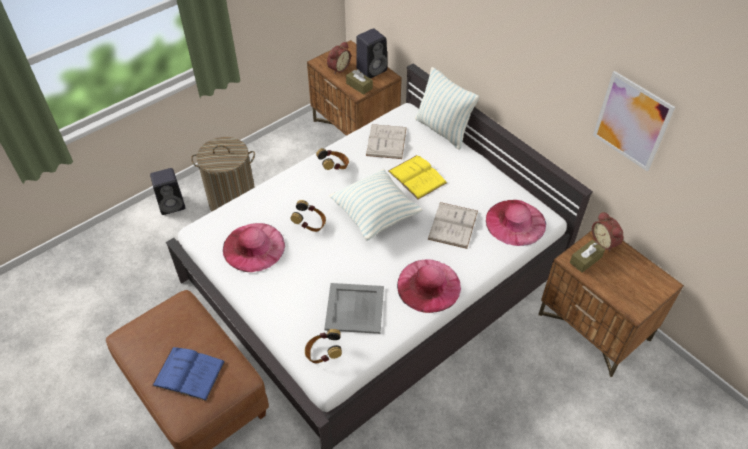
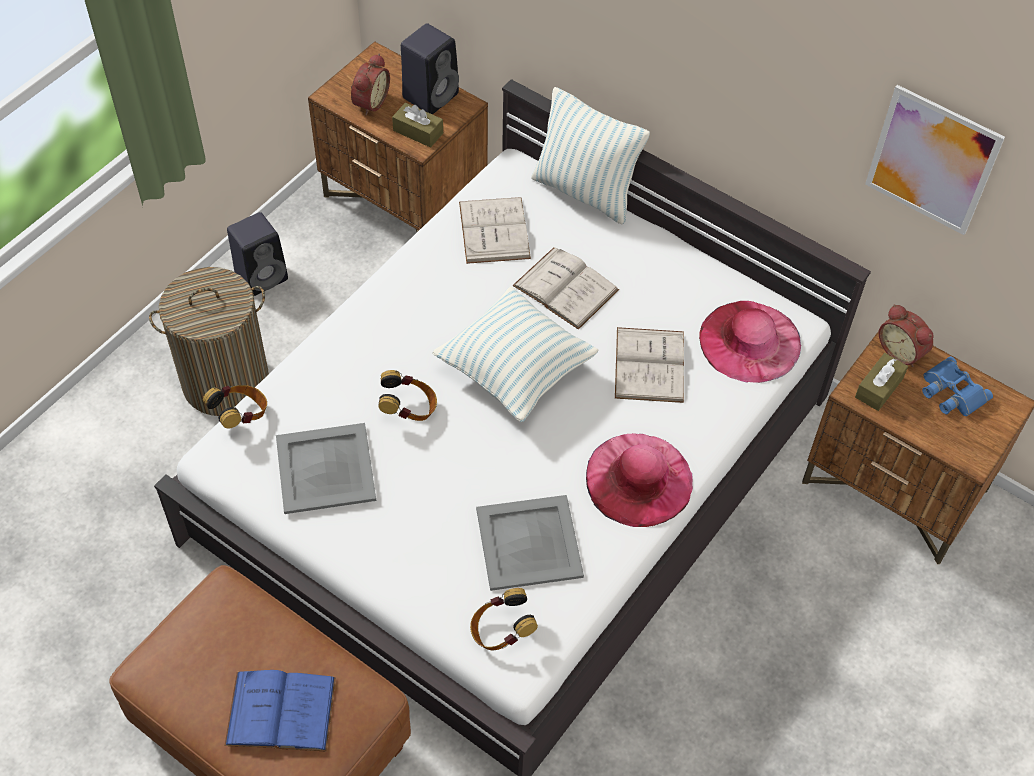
camera: 15 degrees left, 5 degrees up
(172, 204) = (113, 403): black speaker -> black speaker (263, 275)
(254, 247) = (324, 468): pink hat -> grey tray
(334, 167) = (418, 294): headphones -> headphones (241, 415)
(417, 177) = (565, 288): yellow book -> white book
(630, 270) = (950, 392): none -> blue binoculars

